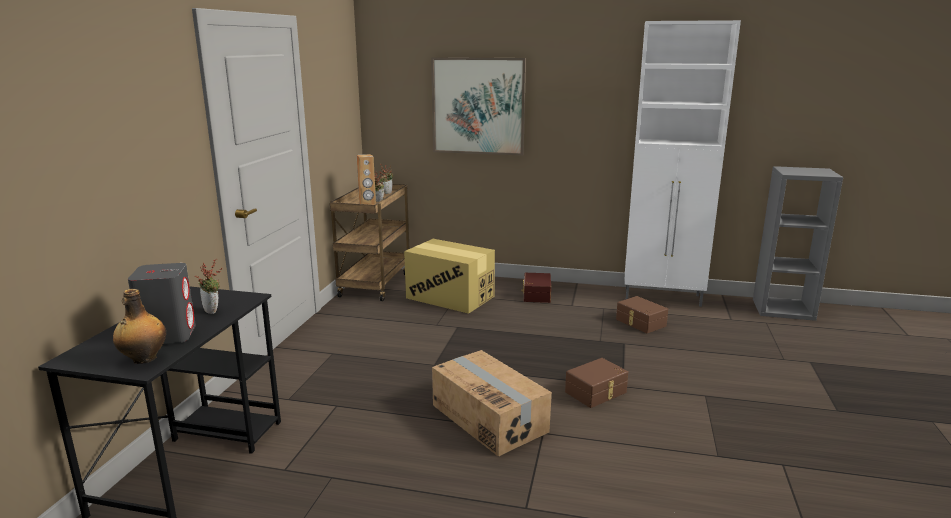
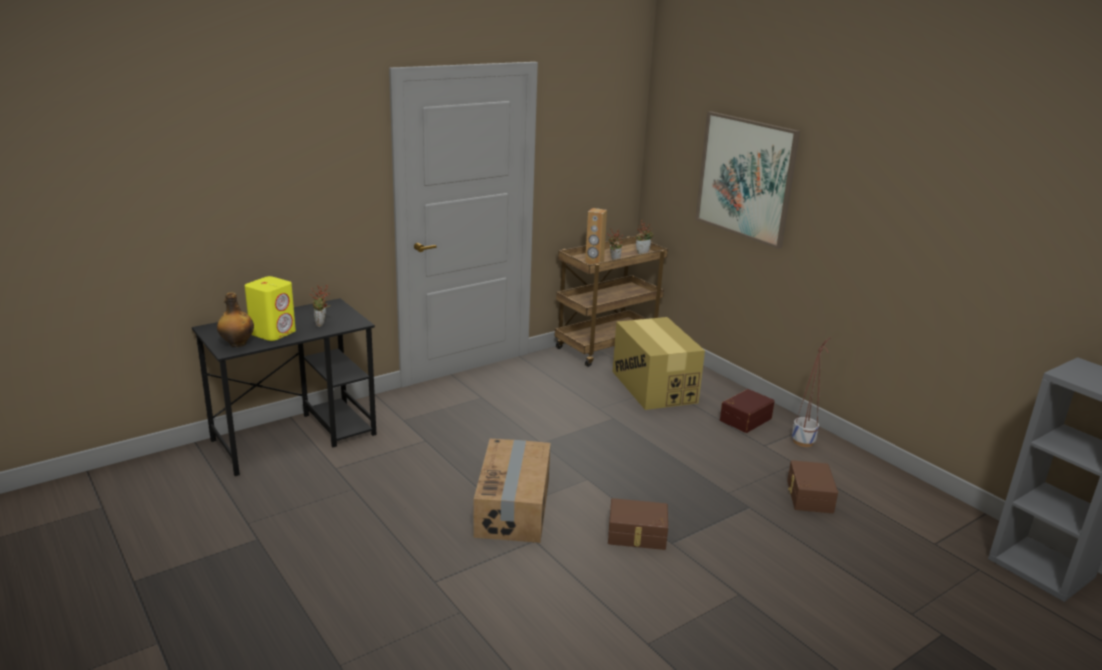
camera: 40 degrees right, 5 degrees up
(169, 335) = (273, 332): grey speaker -> yellow speaker
(587, 295) = (803, 442): none -> planter
(663, 298) = (893, 483): white cabinet -> none

